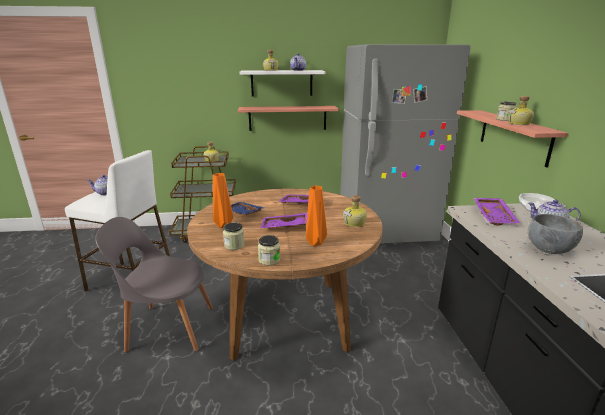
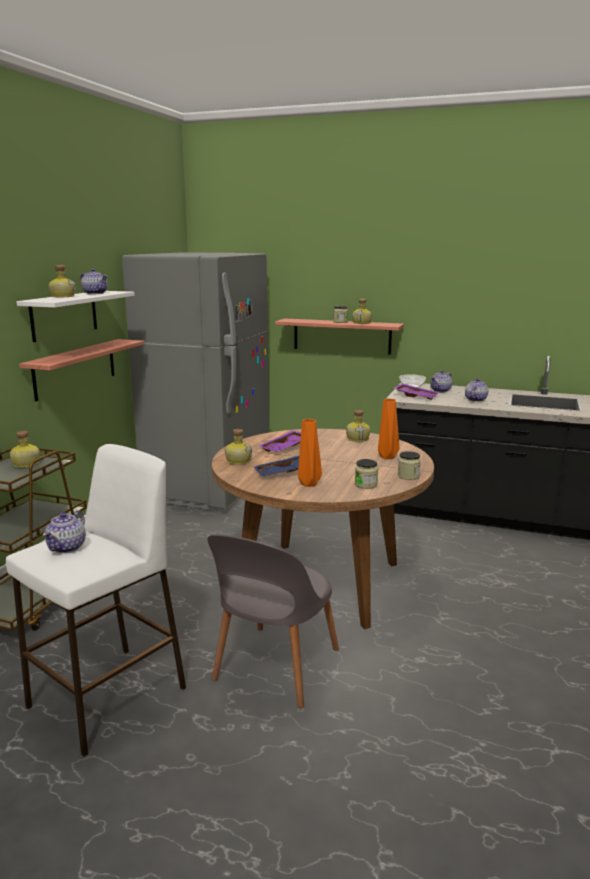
camera: 65 degrees left, 5 degrees down
(257, 197) = (238, 461): none -> bottle
(284, 227) = (341, 462): purple tray -> none
(548, 249) = (475, 399): grey bowl -> teapot

